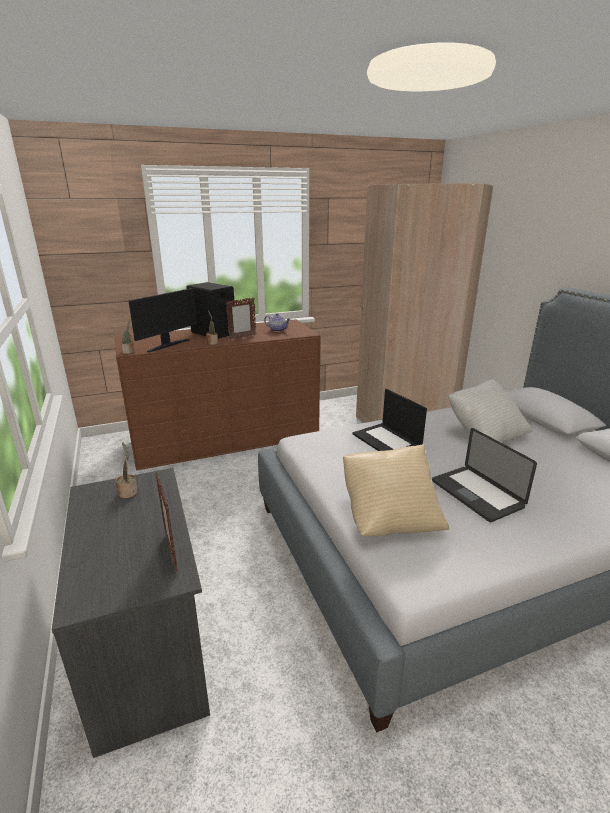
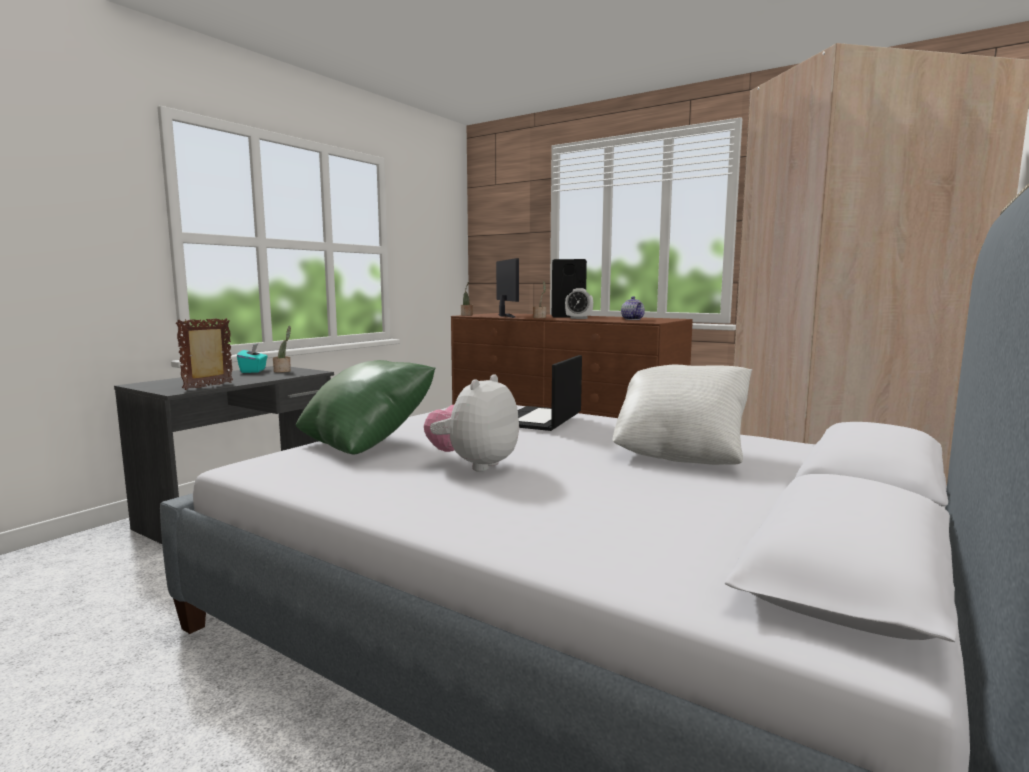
camera: 55 degrees right, 15 degrees down
(95, 508) = (253, 371): none -> turquoise tissue box
(168, 345) = (504, 316): monitor -> monitor turned 105 degrees counterclockwise
(242, 337) = (578, 318): picture frame -> alarm clock
(390, 516) = (367, 443): beige pillow -> green pillow
(476, 494) = (474, 465): laptop -> plush toy

